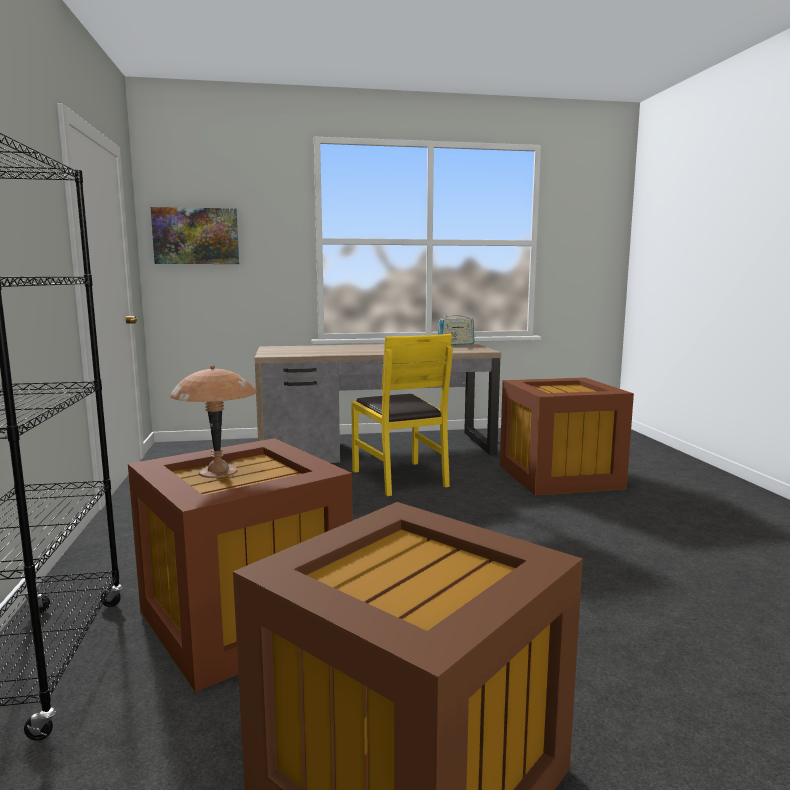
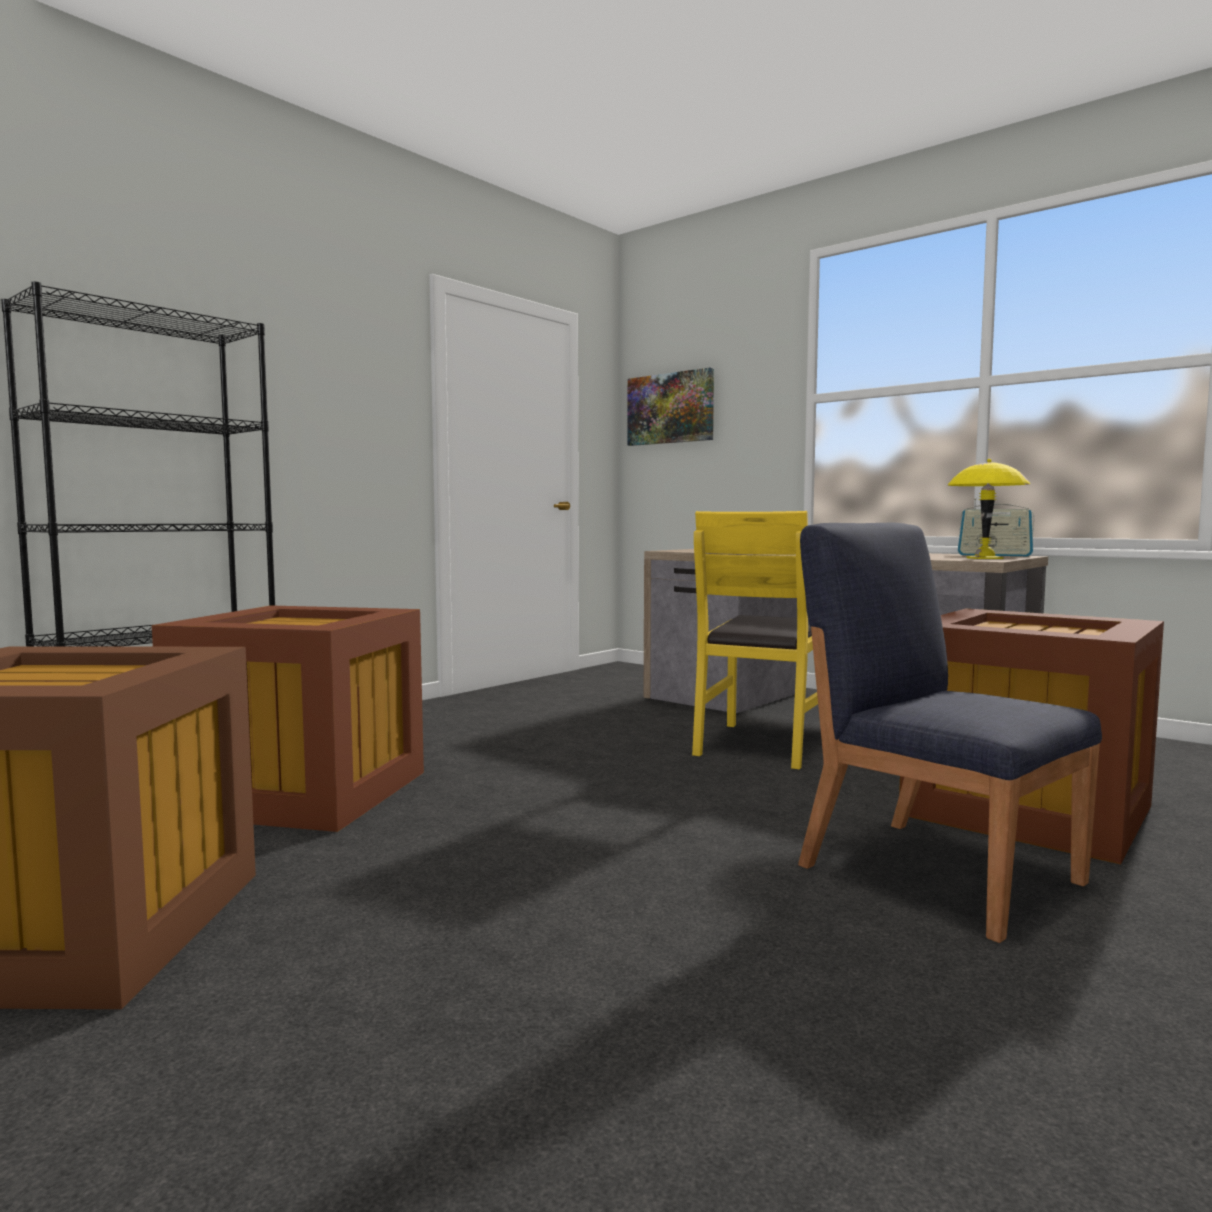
camera: 50 degrees right, 5 degrees down
(219, 471) = (301, 621): brown table lamp -> none
(471, 348) = (984, 558): none -> yellow table lamp
(602, 515) = (936, 872): none -> blue chair

